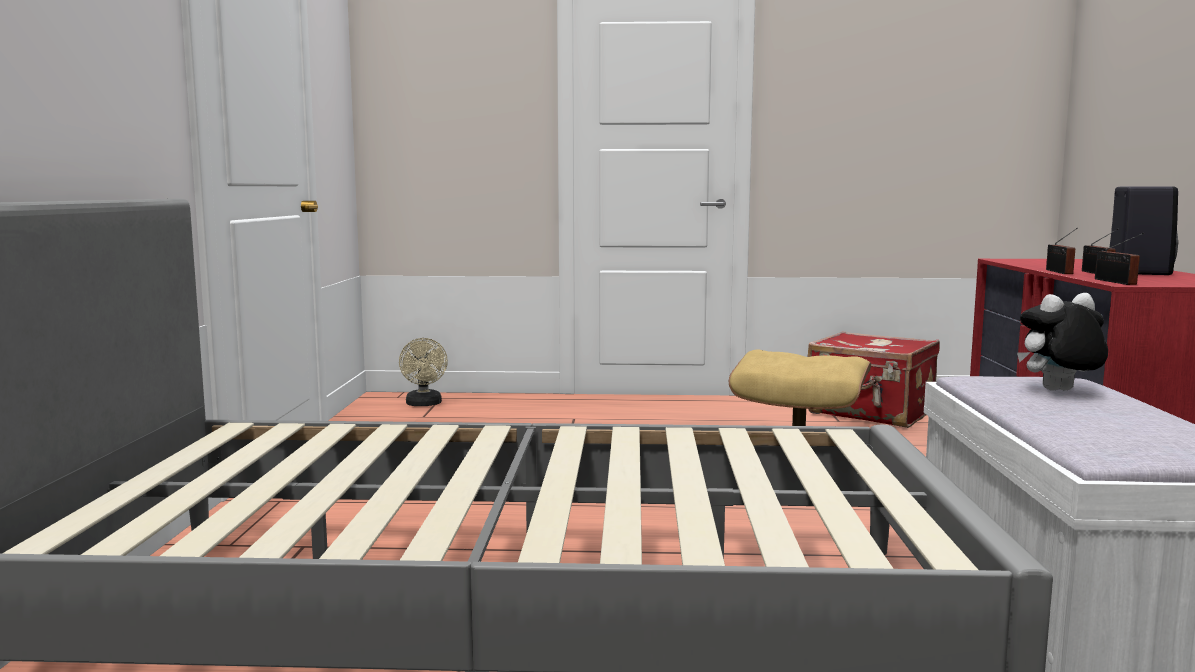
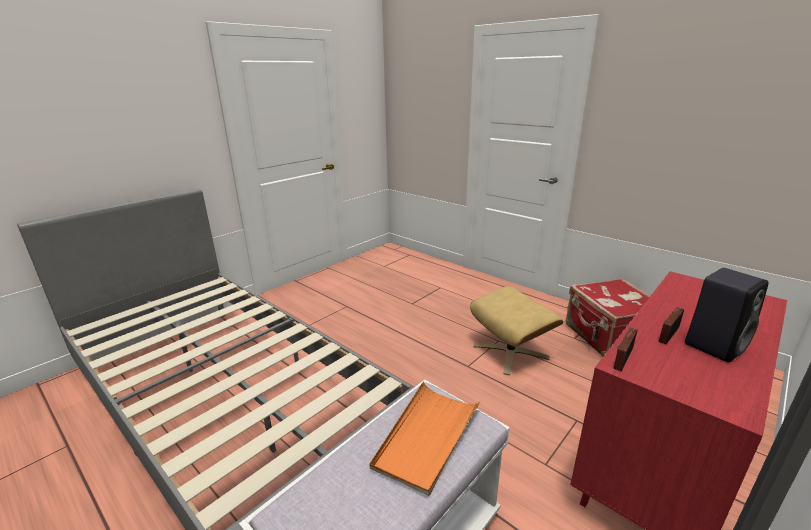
camera: 40 degrees right, 15 degrees up
(424, 404) = (397, 257): beige fan -> none
(1058, 391) = (427, 437): plush toy -> orange tray
(1059, 272) = (643, 321): radio -> none

